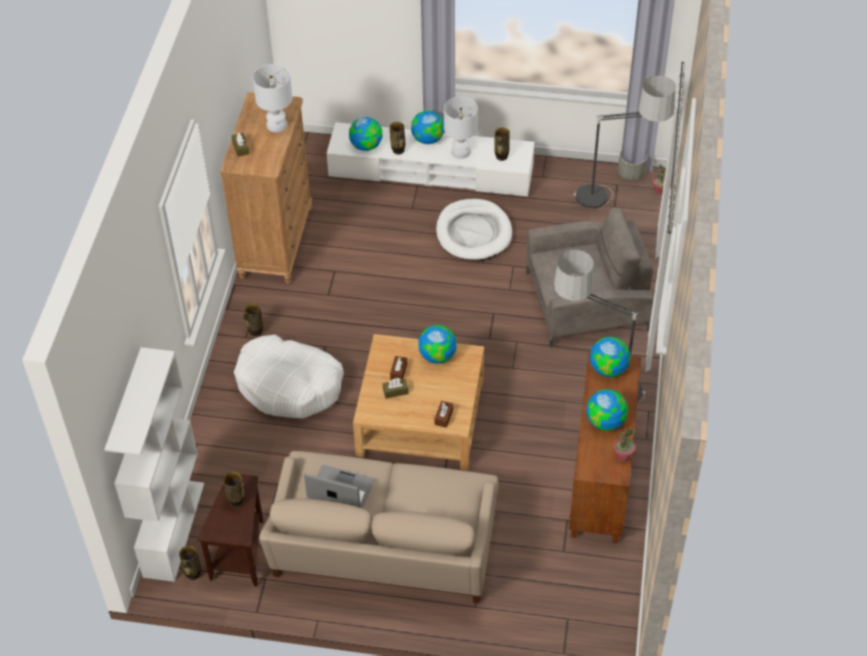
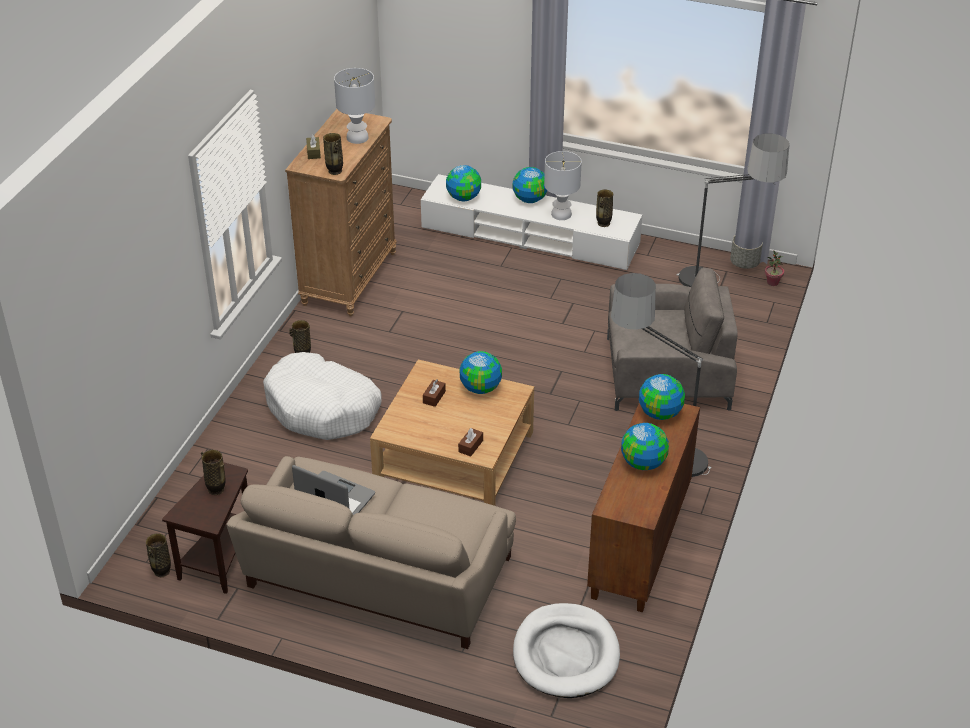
camera: 10 degrees right, 10 degrees down
(173, 529) = (155, 524): white bookcase -> none
(395, 391) = (425, 415): brown tissue box -> none
(398, 151) = (495, 206): vase -> vase (335, 171)
(473, 233) = (560, 296): white dog bed -> white dog bed (566, 654)
(623, 456) = (654, 499): potted plant -> none

